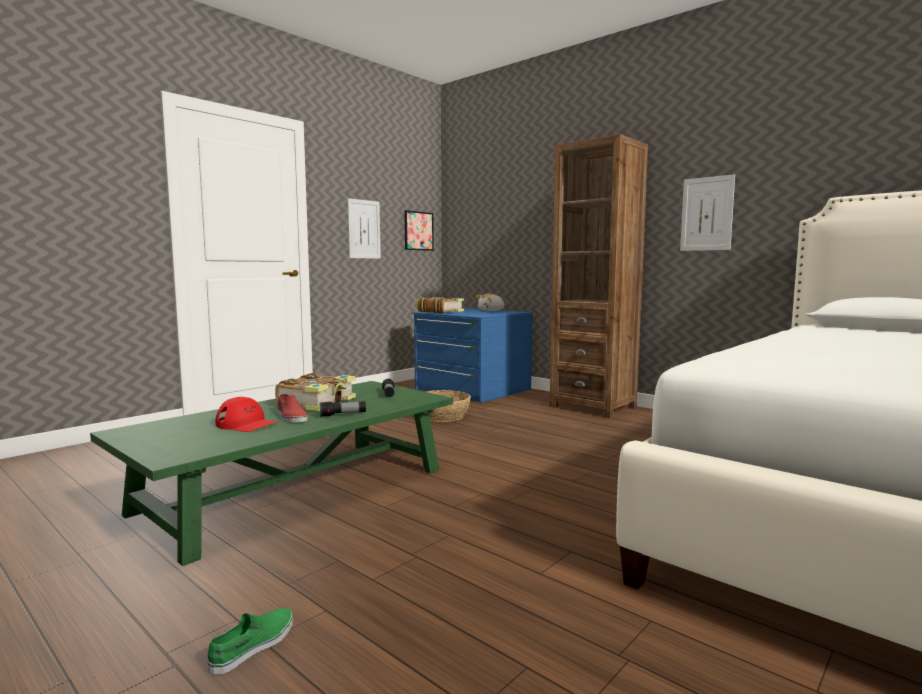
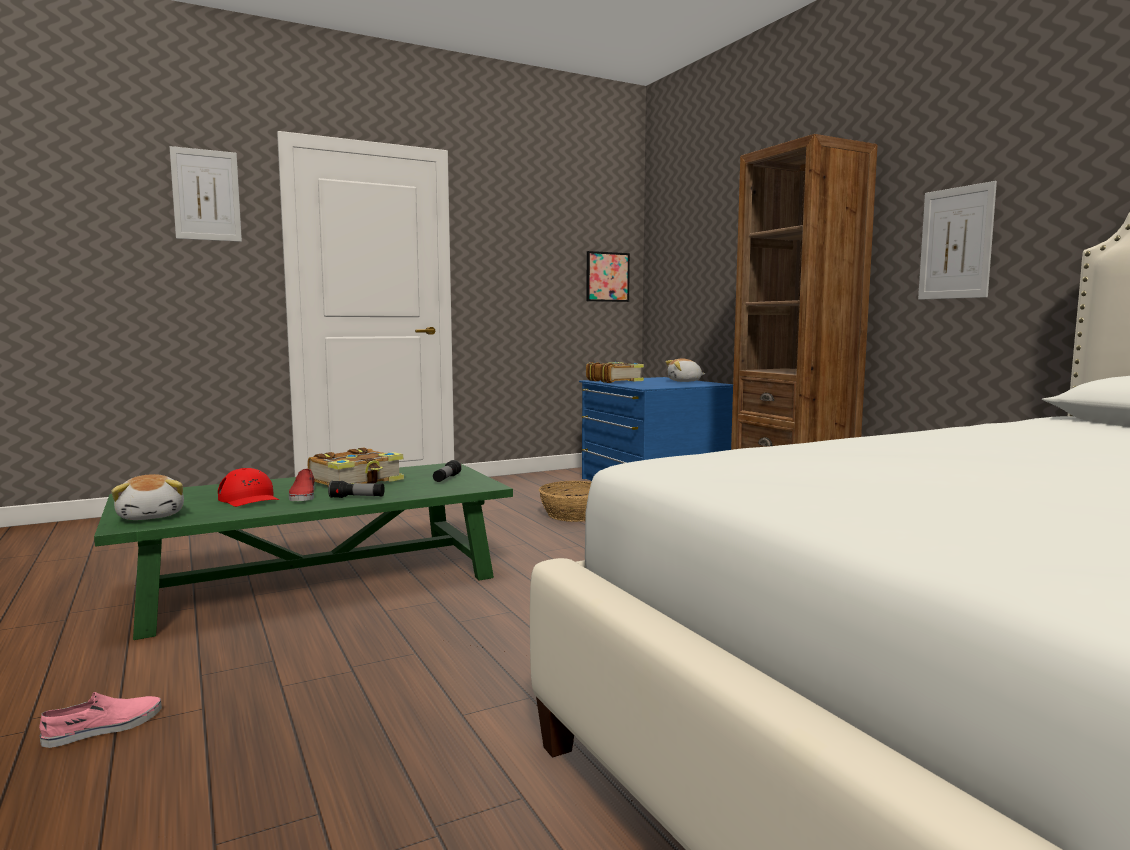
camera: 20 degrees right, 0 degrees up
(179, 447) = (152, 516): none -> plush toy
(254, 645) = (104, 728): green shoe -> pink shoe
(364, 229) = (527, 276): picture -> picture (206, 195)

